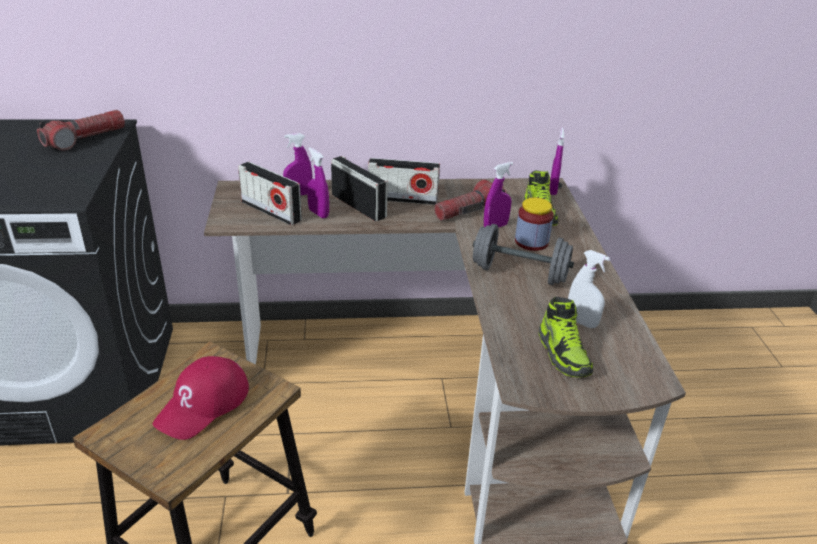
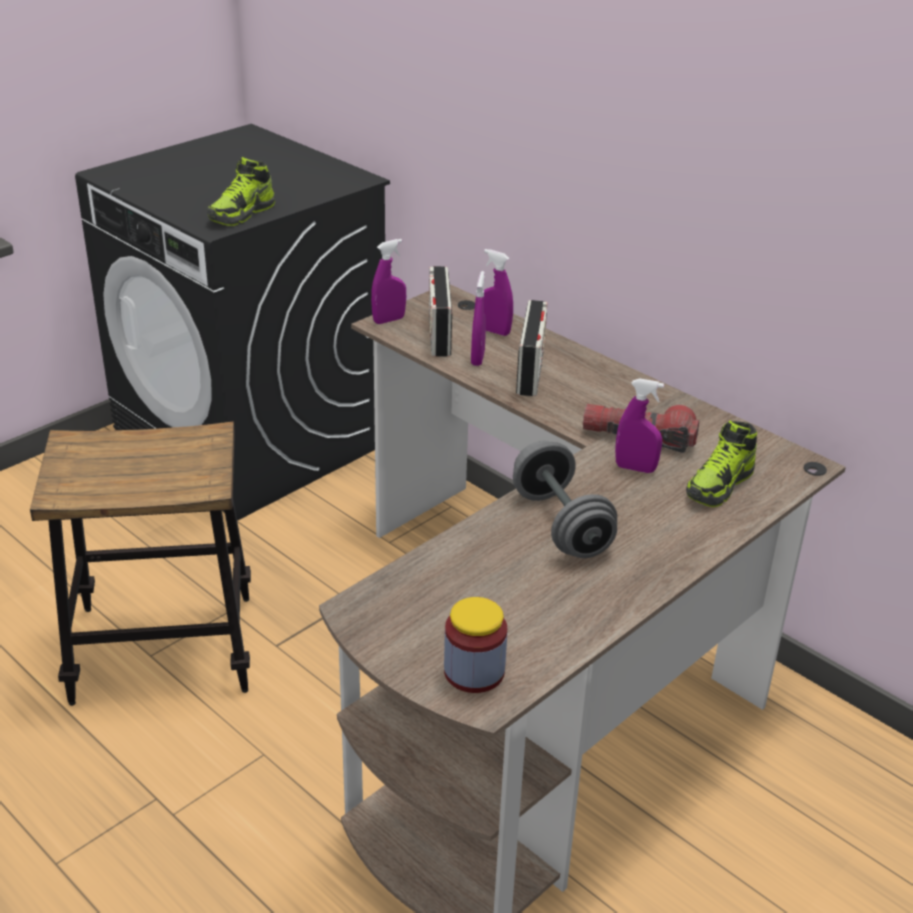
camera: 50 degrees right, 0 degrees up
(85, 139) = (316, 182): flashlight -> none
(203, 404) = (152, 463): red cap -> none
(402, 199) = (590, 388): radio -> none
(531, 242) = (643, 505): jar -> jar (474, 672)
(552, 190) = (794, 471): purple spray bottle -> purple spray bottle (389, 320)
(563, 354) = (447, 615): shoe -> shoe (242, 214)
(581, 322) = (526, 605): white spray bottle -> none

